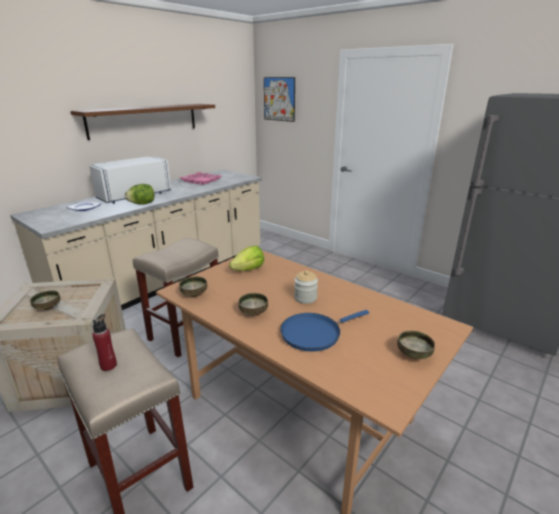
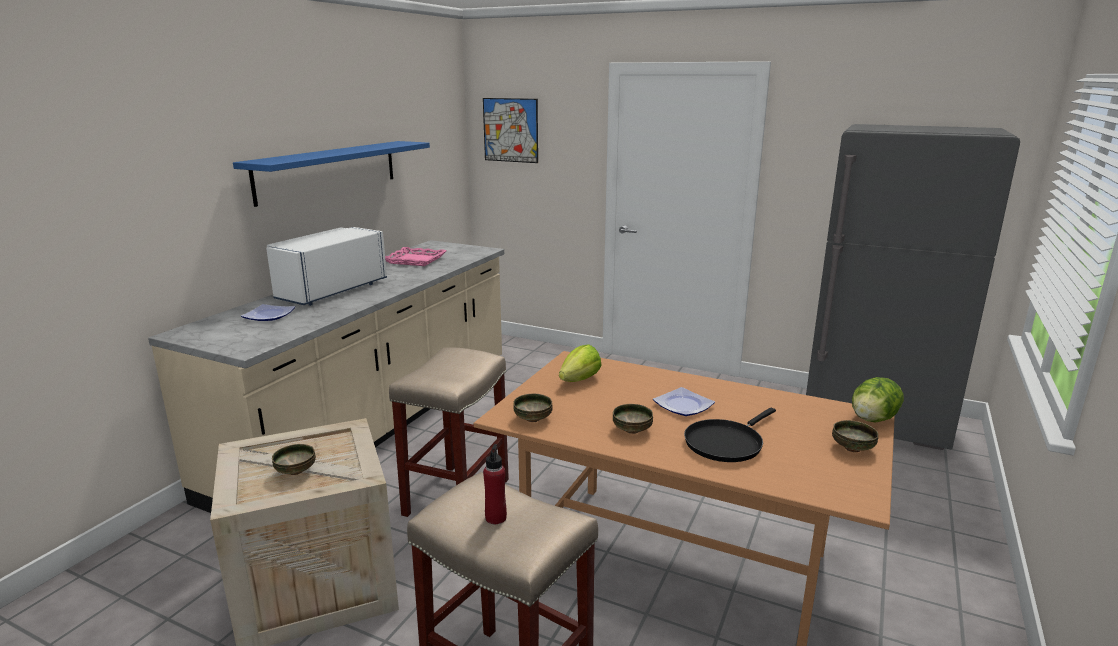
camera: 15 degrees left, 5 degrees down
(142, 204) = (359, 302): lettuce -> lettuce (872, 419)
(144, 120) = (329, 170): brown shelf -> blue shelf
(305, 298) = (683, 405): jar -> plate
(314, 333) = (726, 443): blue frying pan -> black frying pan

